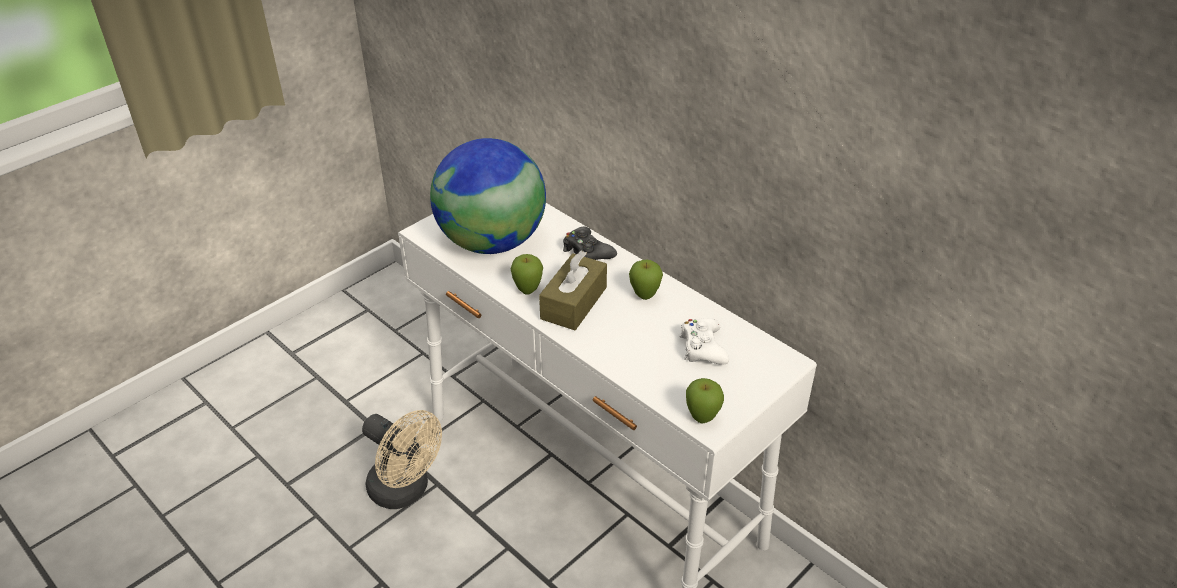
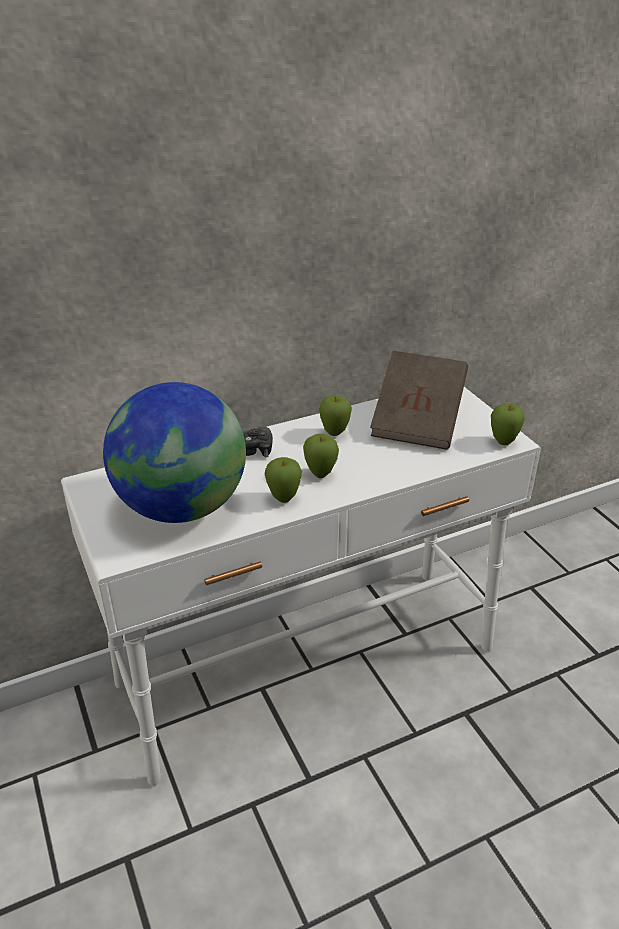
camera: 70 degrees left, 5 degrees down
(406, 491) = (247, 840): beige fan -> none
(574, 303) = (320, 474): brown tissue box -> apple
(702, 348) = (418, 421): white game controller -> brown book

